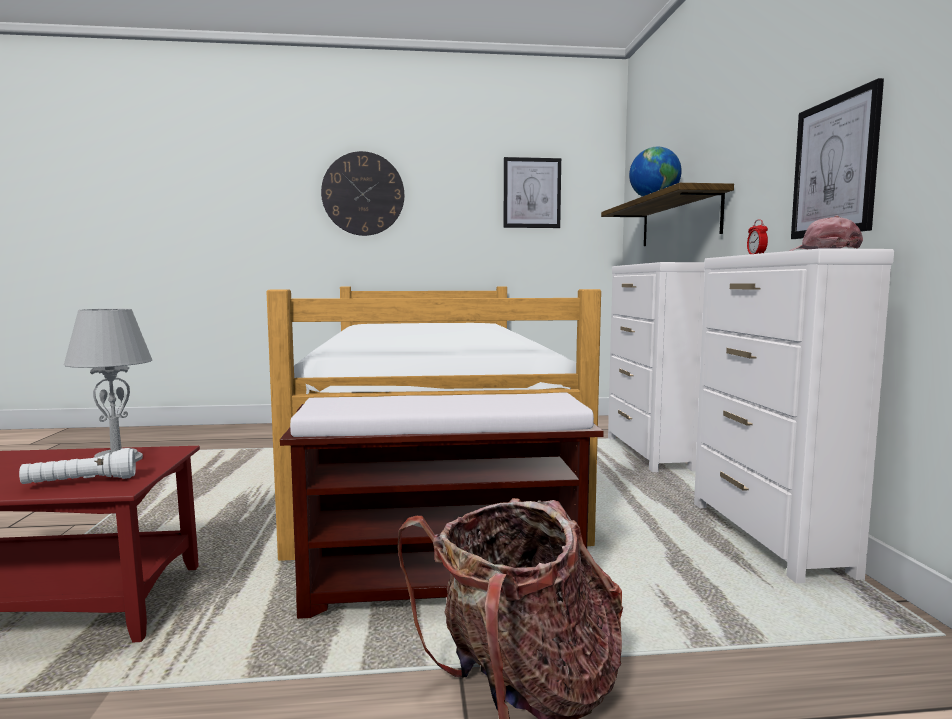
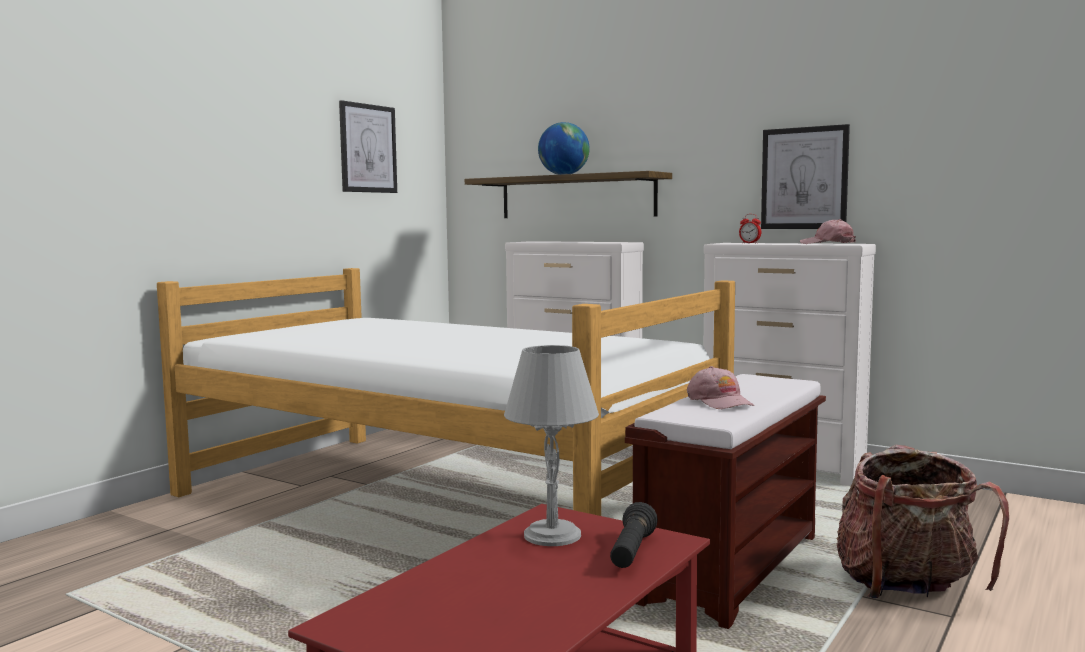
camera: 50 degrees left, 0 degrees up
(80, 483) = (632, 553): white flashlight -> black flashlight
(363, 194) = (176, 138): wall clock -> none
(409, 402) = (720, 402): none -> pink cap

